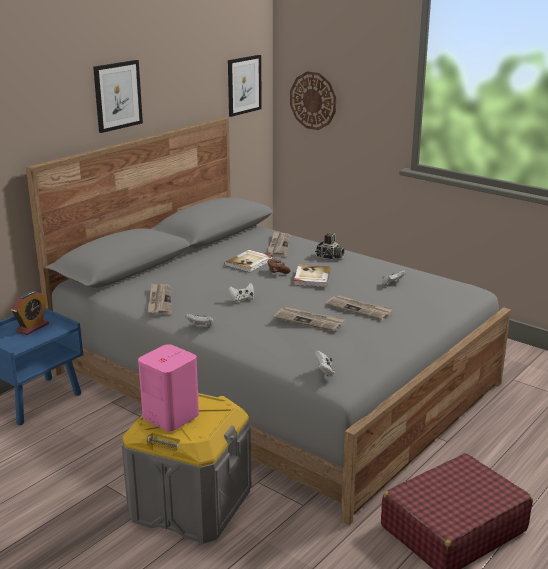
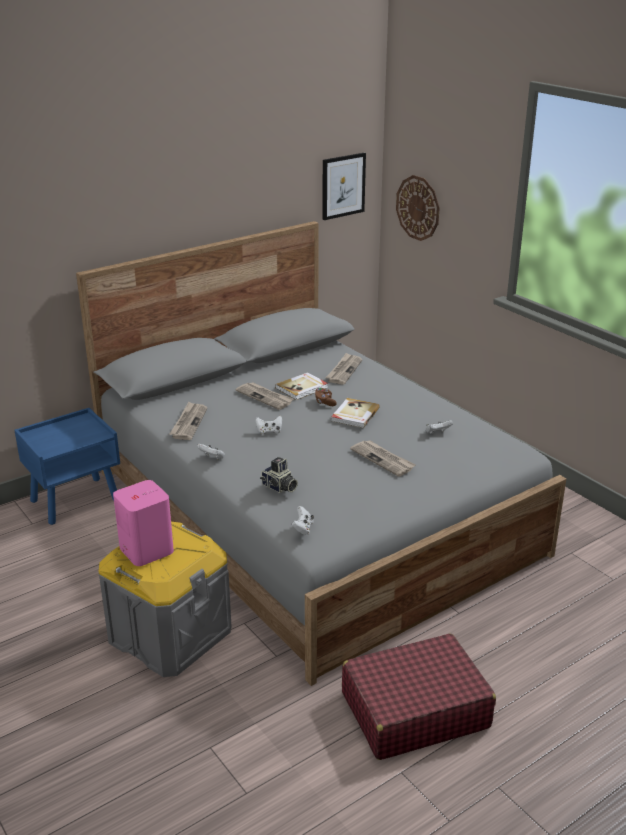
camera: 15 degrees right, 5 degrees up
(32, 327) = (73, 431): alarm clock -> none
(117, 95) = (184, 200): picture -> none
(309, 320) = (320, 467): newspaper -> newspaper (265, 397)
(329, 257) = (389, 391): camera -> camera (279, 487)

